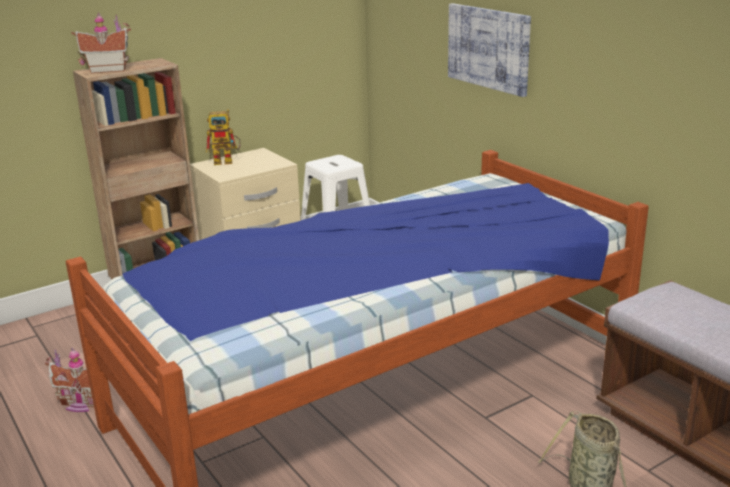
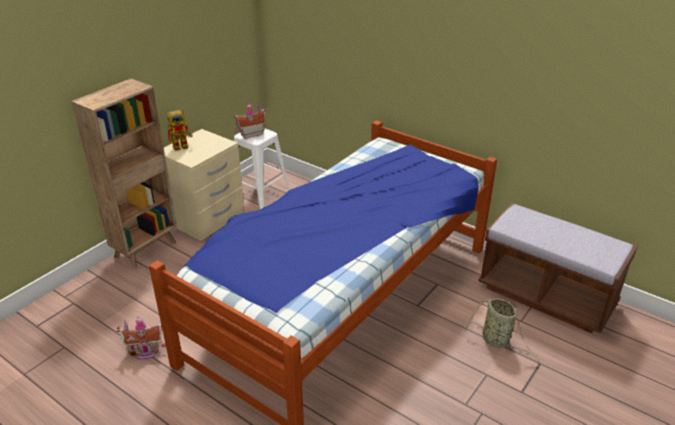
camera: 20 degrees left, 10 degrees up
(107, 70) = (101, 97): toy house -> toy house (250, 134)
(488, 48) = (372, 52): picture -> none

